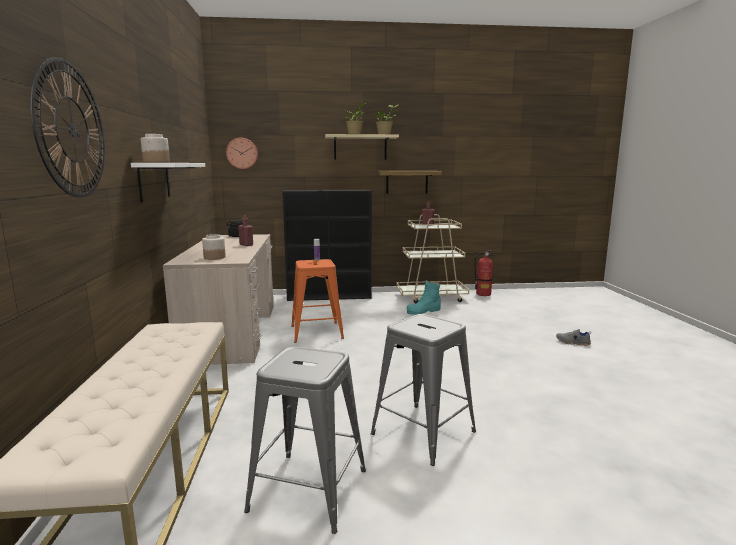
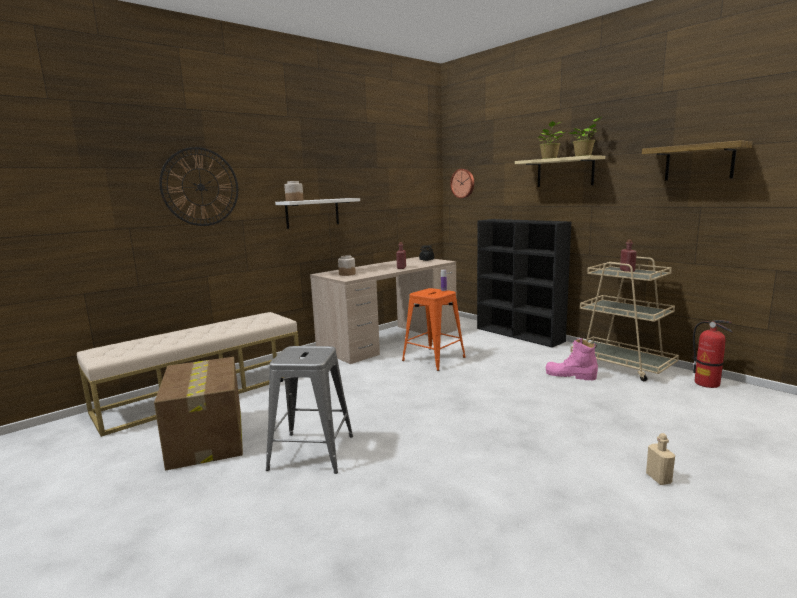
camera: 55 degrees right, 0 degrees up
(308, 490) = (207, 439): grey stool -> cardboard box
(407, 182) = (617, 213): shelf -> shelf (699, 162)
(423, 311) = (570, 375): turquoise boot -> pink boot
(572, 342) = (658, 478): grey shoe -> beige bottle

